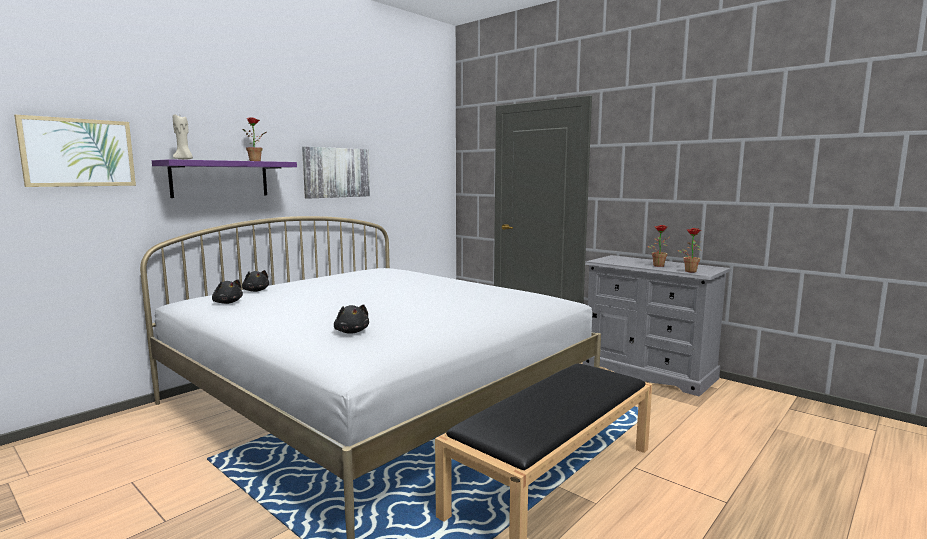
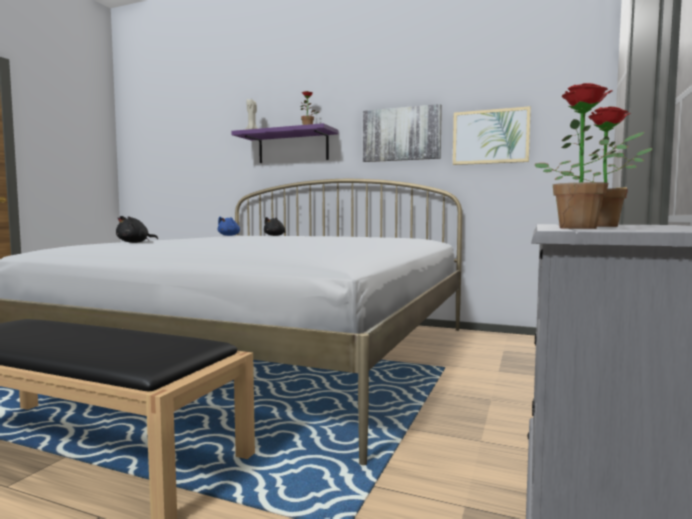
camera: 70 degrees right, 5 degrees down
(78, 152) = (216, 135): picture -> picture (490, 137)
(227, 303) = (229, 235): black plush toy -> blue plush toy

